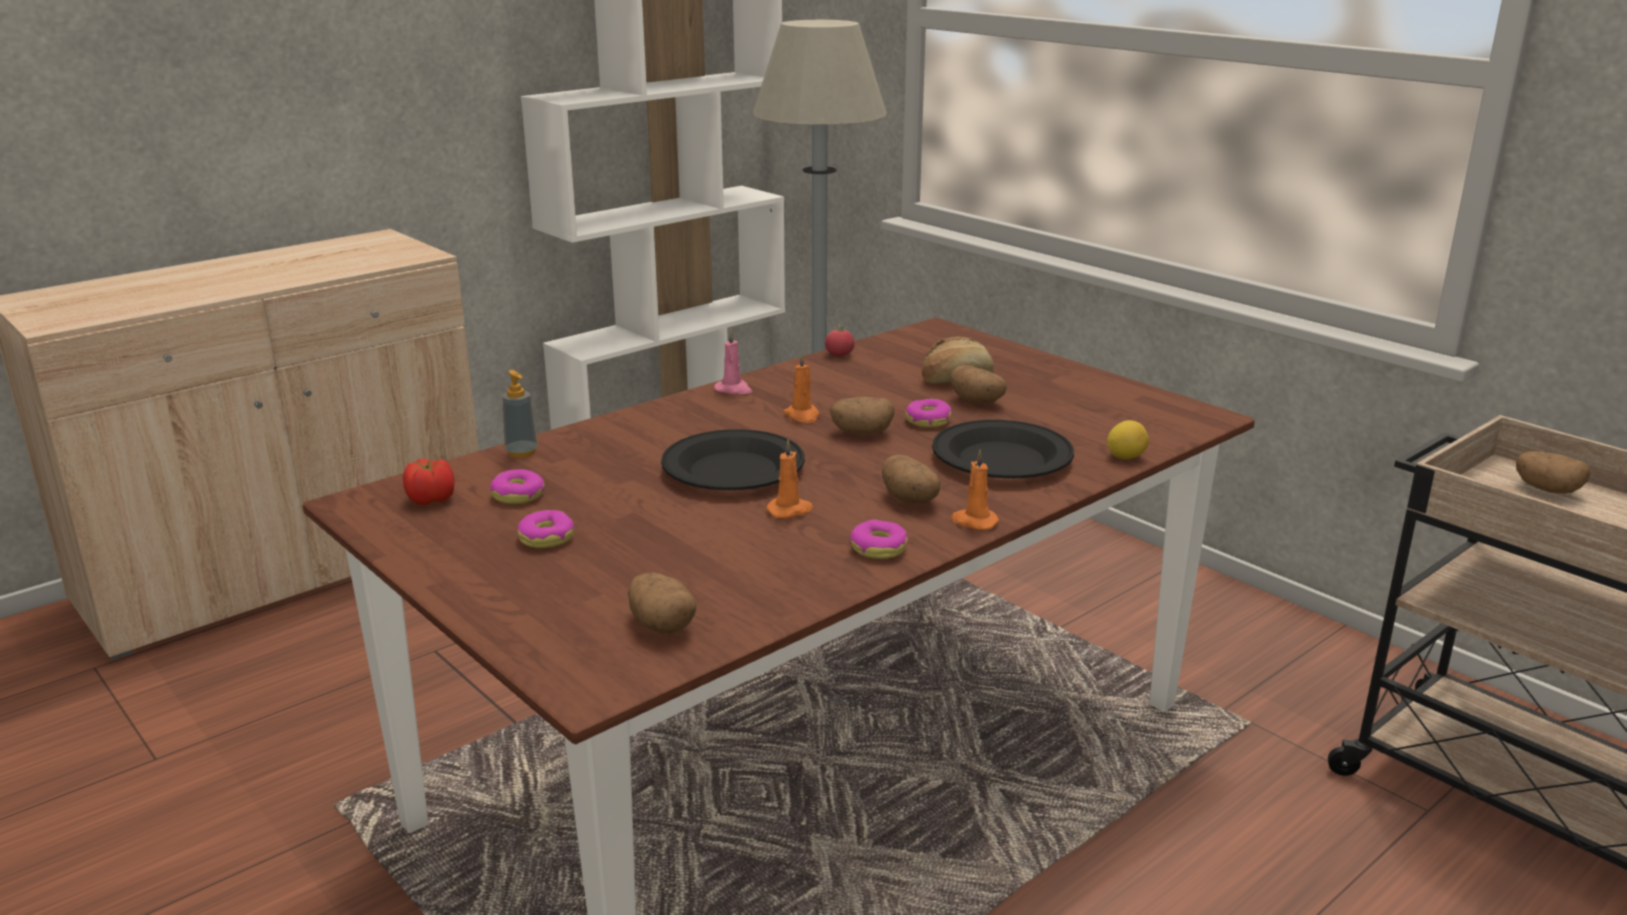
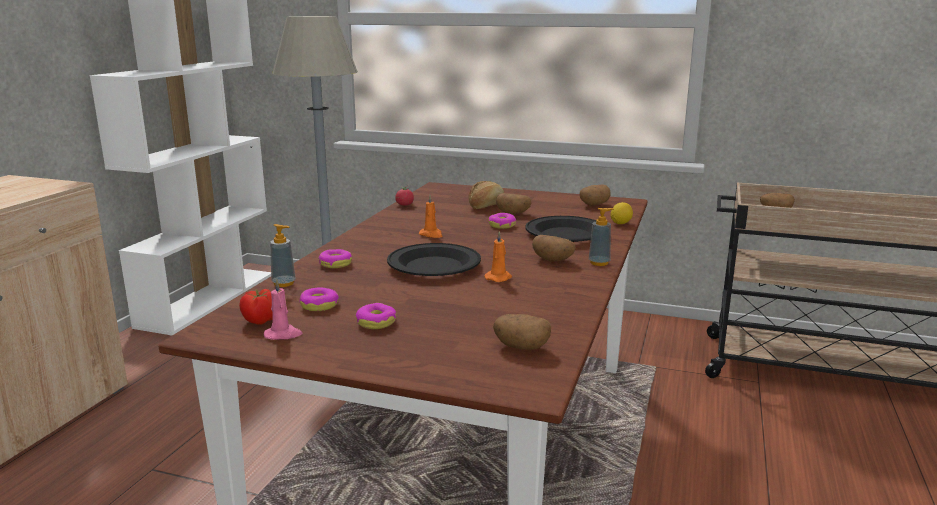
camera: 30 degrees left, 5 degrees down
(734, 390) = (370, 230): pink candle -> pink candle (283, 335)
(861, 433) = (477, 236): potato -> potato (593, 204)
(878, 548) = (574, 284): donut -> donut (335, 264)
(973, 521) = (599, 263): orange candle -> soap dispenser

